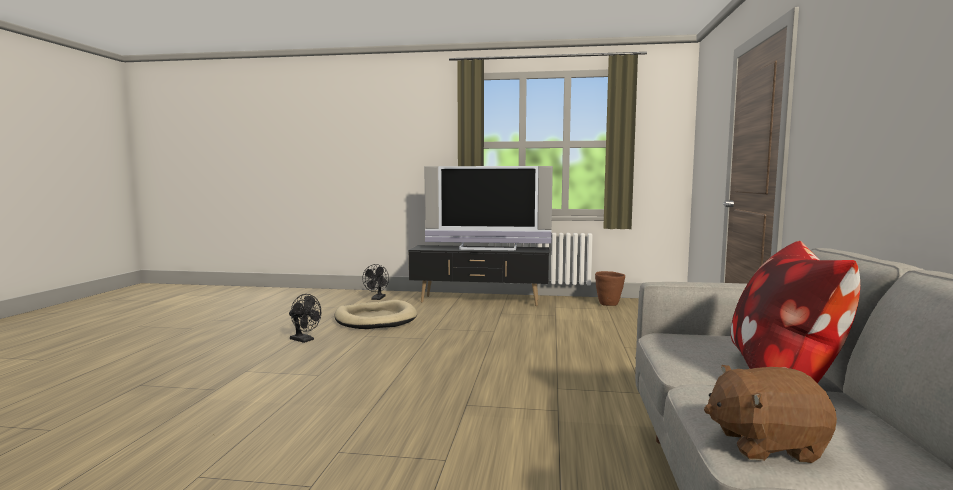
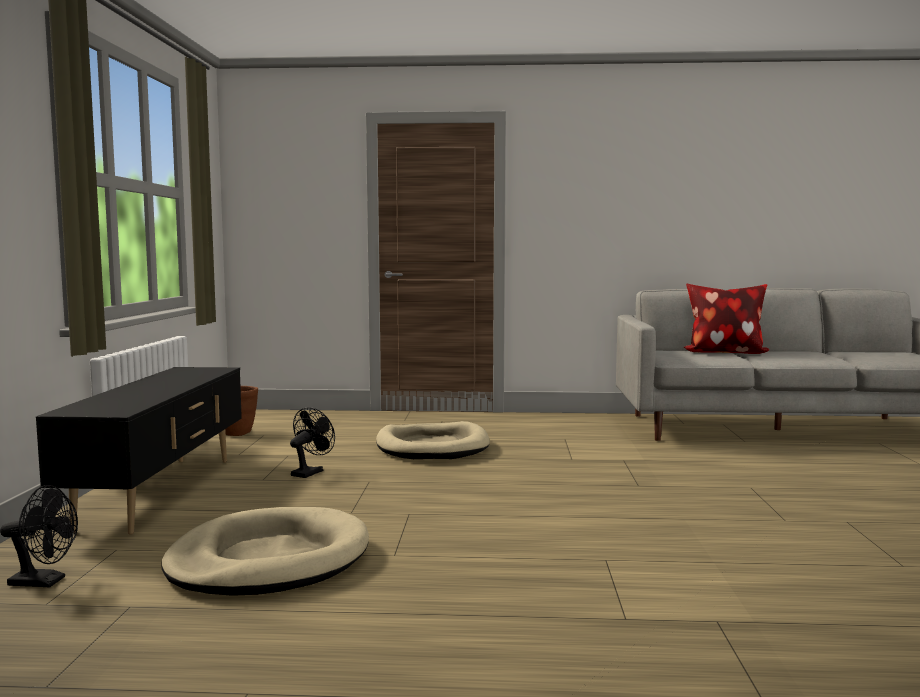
camera: 95 degrees left, 0 degrees up
(304, 340) = (427, 603): black fan -> black fan (310, 472)
(488, 248) = (162, 384): television -> none
(589, 345) = (432, 447): none -> beige dog bed
(765, 444) = (821, 359): brown plush toy -> none

